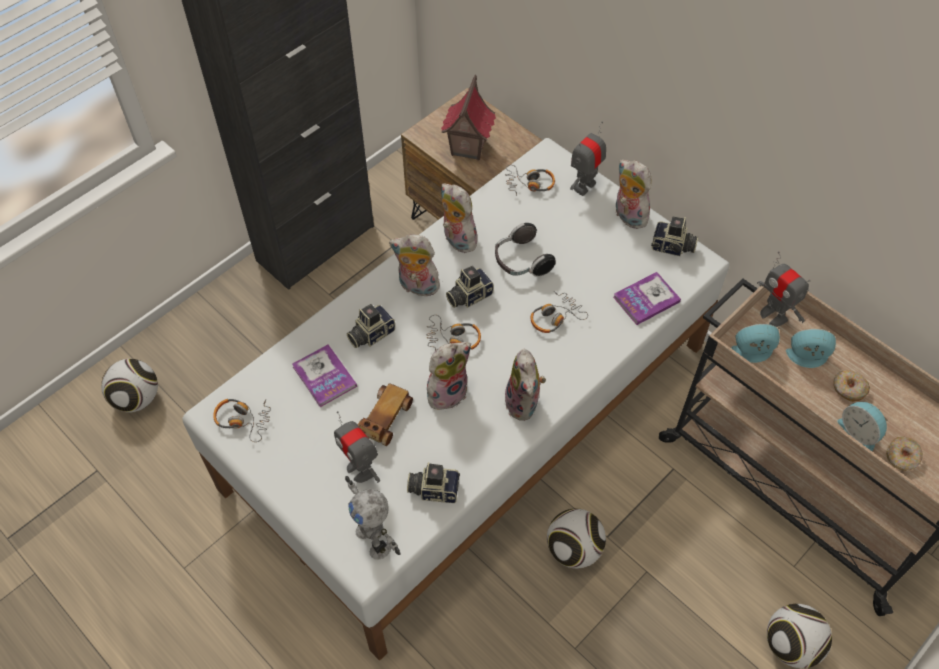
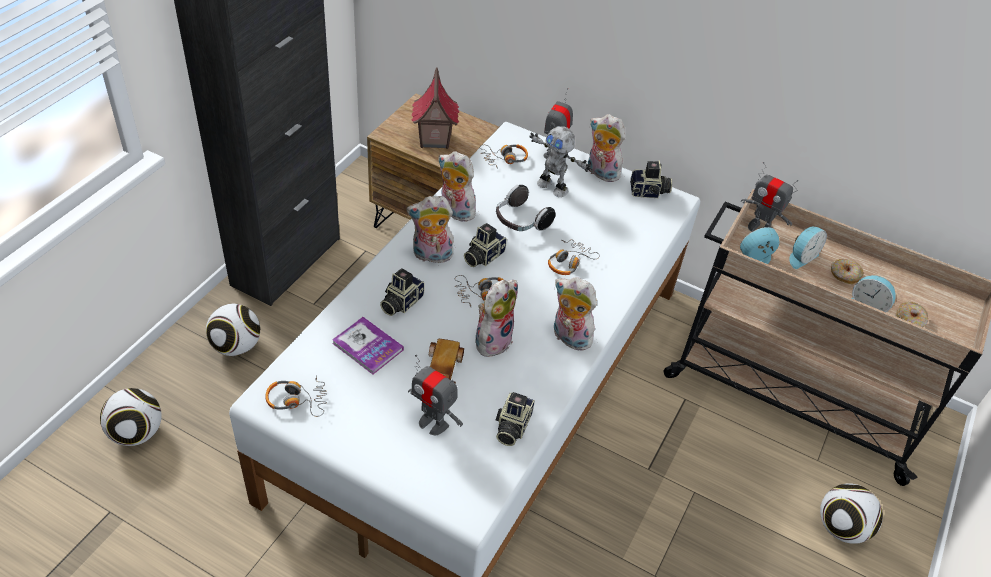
camera: 20 degrees left, 10 degrees down
(375, 539) = (470, 483): toy robot -> toy robot (553, 187)
(434, 488) = (511, 426): camera -> camera turned 60 degrees counterclockwise
(524, 404) = (569, 338): plush toy -> plush toy turned 150 degrees clockwise
(574, 549) = (622, 486): football -> football (236, 346)
(646, 299) = (643, 236): book -> none
(807, 358) = (801, 257): alarm clock -> alarm clock turned 150 degrees clockwise

